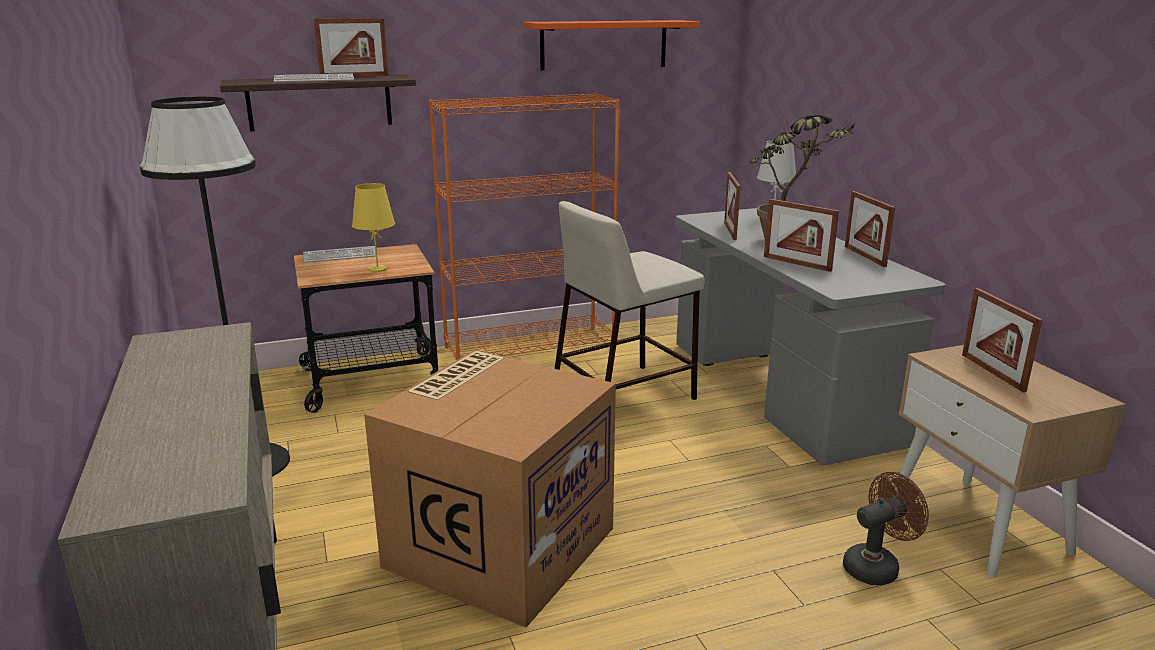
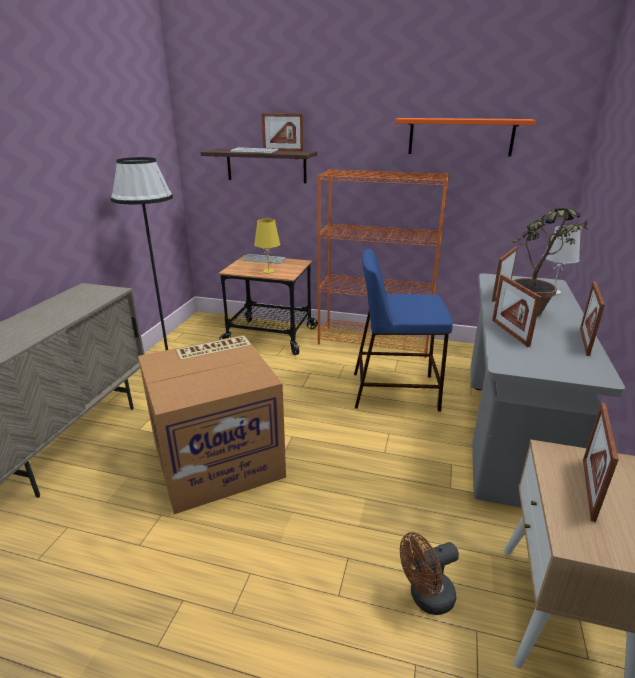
camera: 35 degrees right, 5 degrees up
(624, 394) = (396, 391): beige stool -> blue stool
(876, 566) = (426, 598): brown fan -> brown fan turned 150 degrees clockwise

